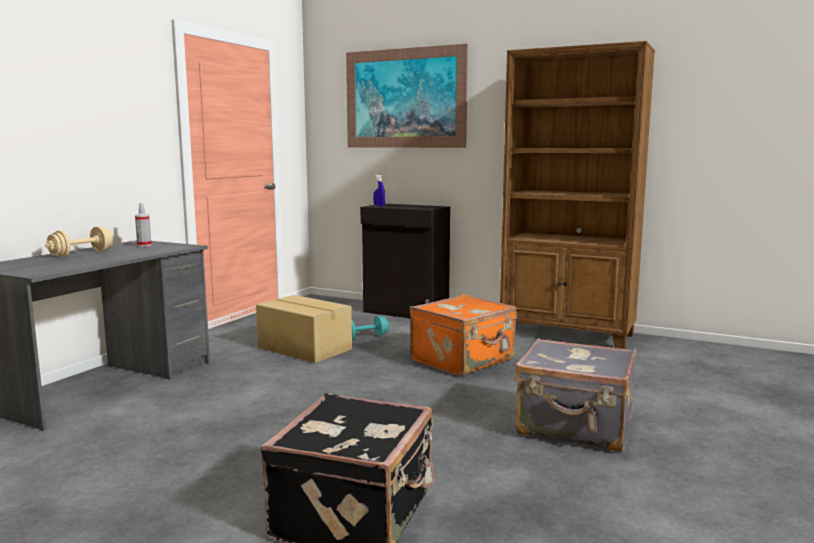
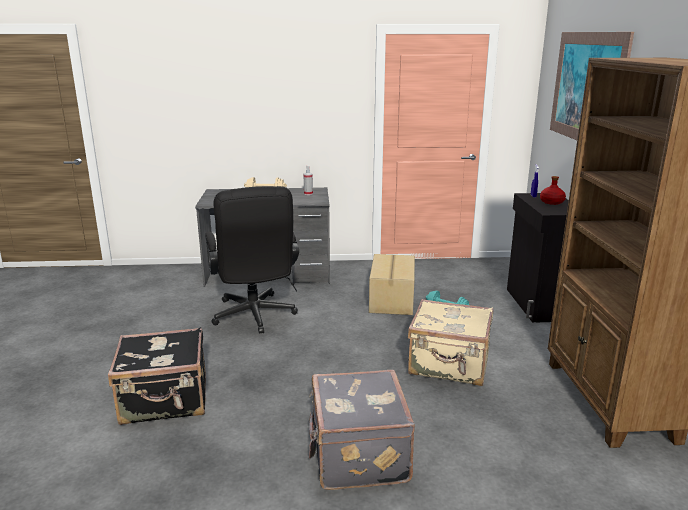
camera: 60 degrees right, 10 degrees up
(217, 416) = (255, 317): none -> black office chair
(404, 206) = (552, 202): none -> red bottle
(464, 361) = (449, 365): orange suitcase -> beige suitcase

